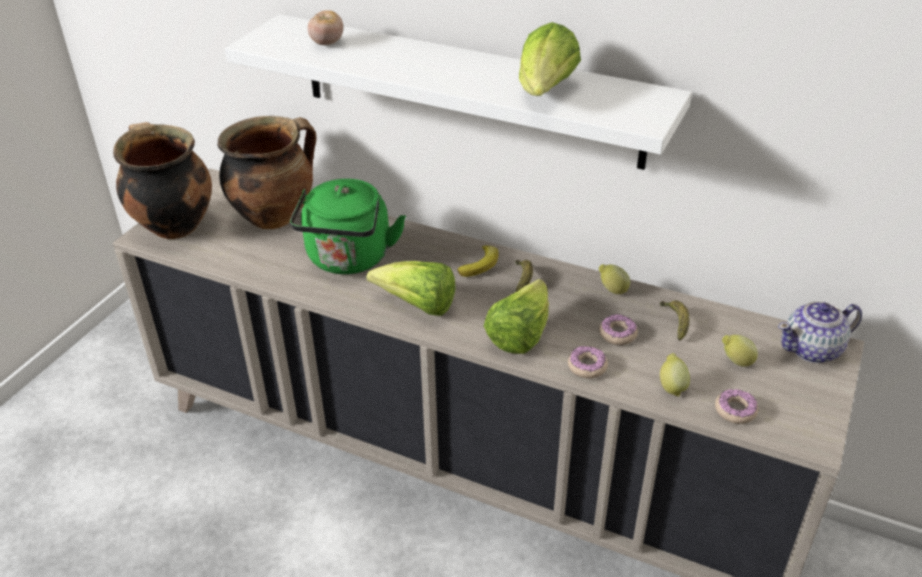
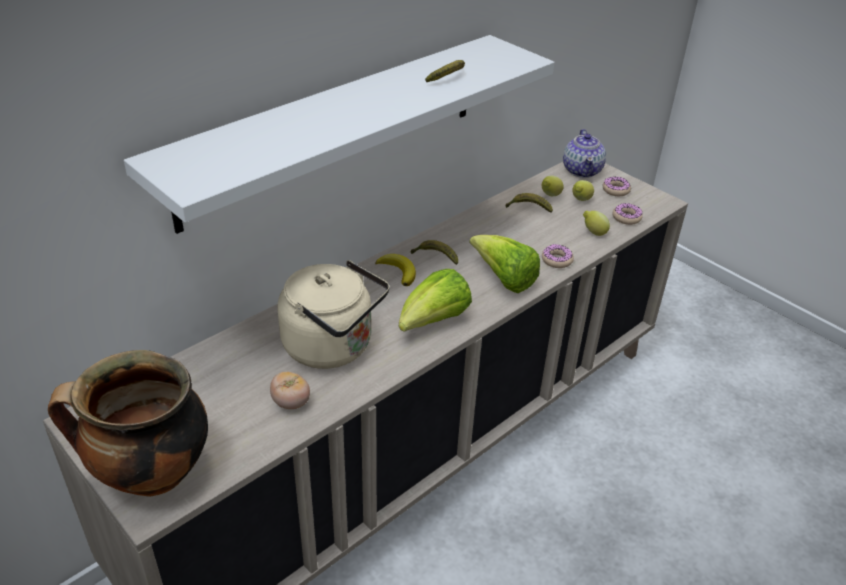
camera: 70 degrees left, 0 degrees up
(275, 216) = (208, 382): cooking pot -> none
(327, 43) = (244, 146): tomato -> tomato (291, 402)
(348, 260) = (333, 347): green kettle -> beige kettle
(545, 91) = (449, 78): lettuce -> banana
(612, 290) = (475, 221): lemon -> lemon (550, 196)
(617, 334) = (528, 235): donut -> donut (616, 190)

